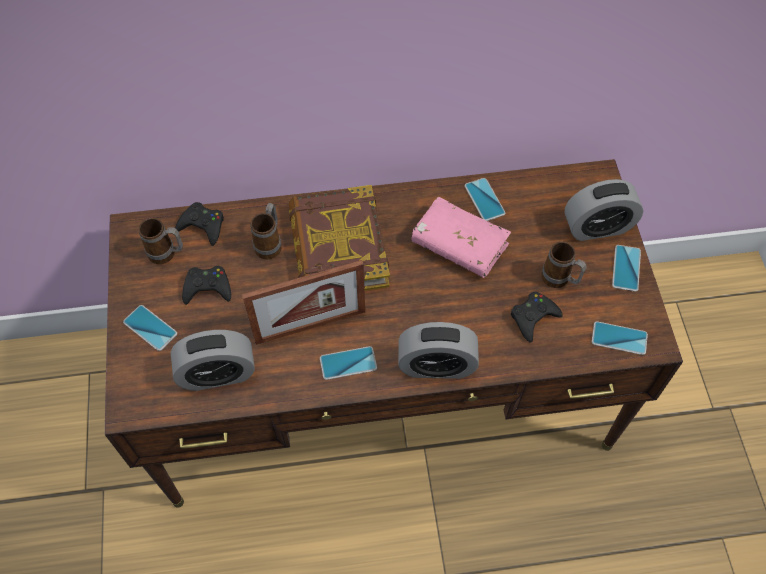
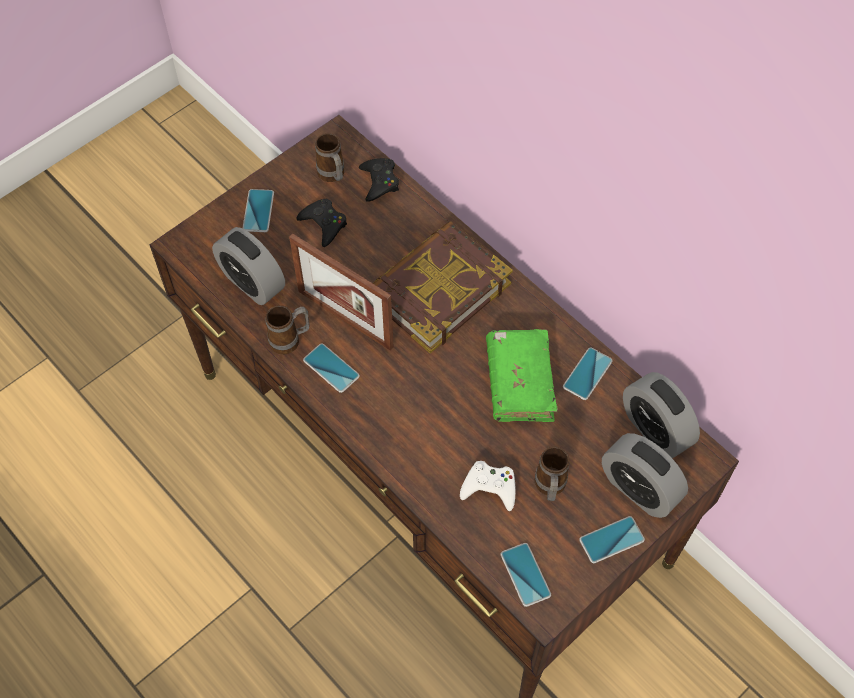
camera: 55 degrees right, 0 degrees up
(270, 243) = (401, 239): mug -> mug (290, 340)
(436, 365) = (380, 436): alarm clock -> alarm clock (655, 429)
(459, 244) = (519, 382): pink book -> green book
(533, 317) = (490, 487): black game controller -> white game controller

